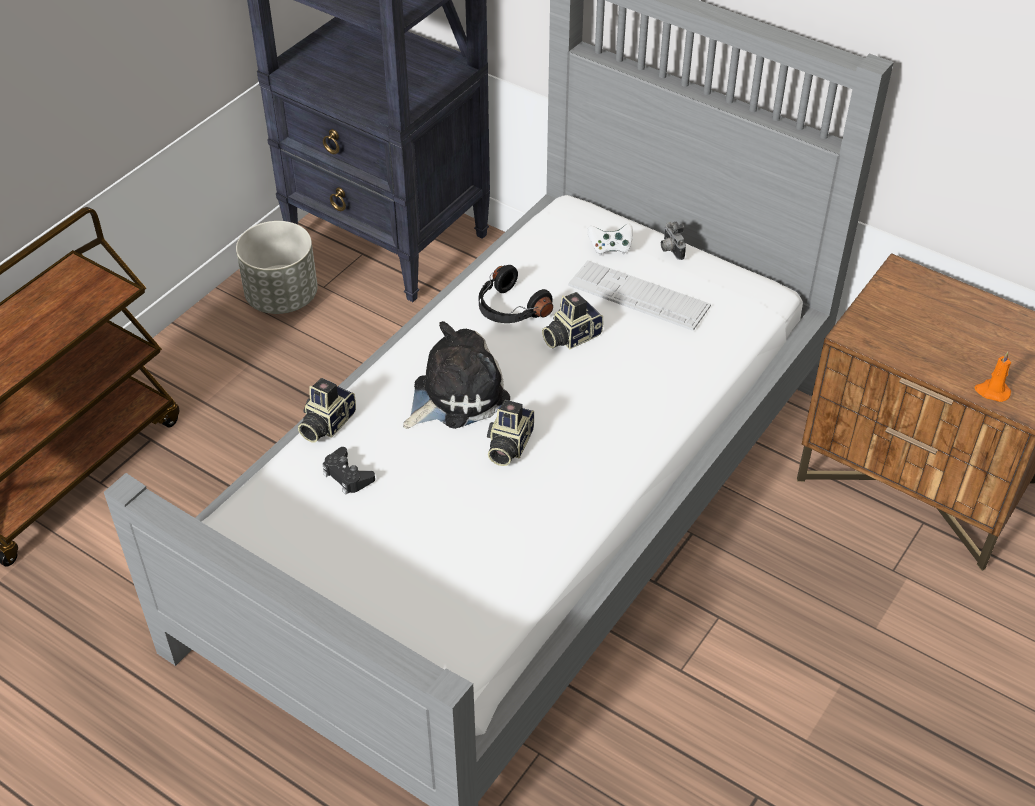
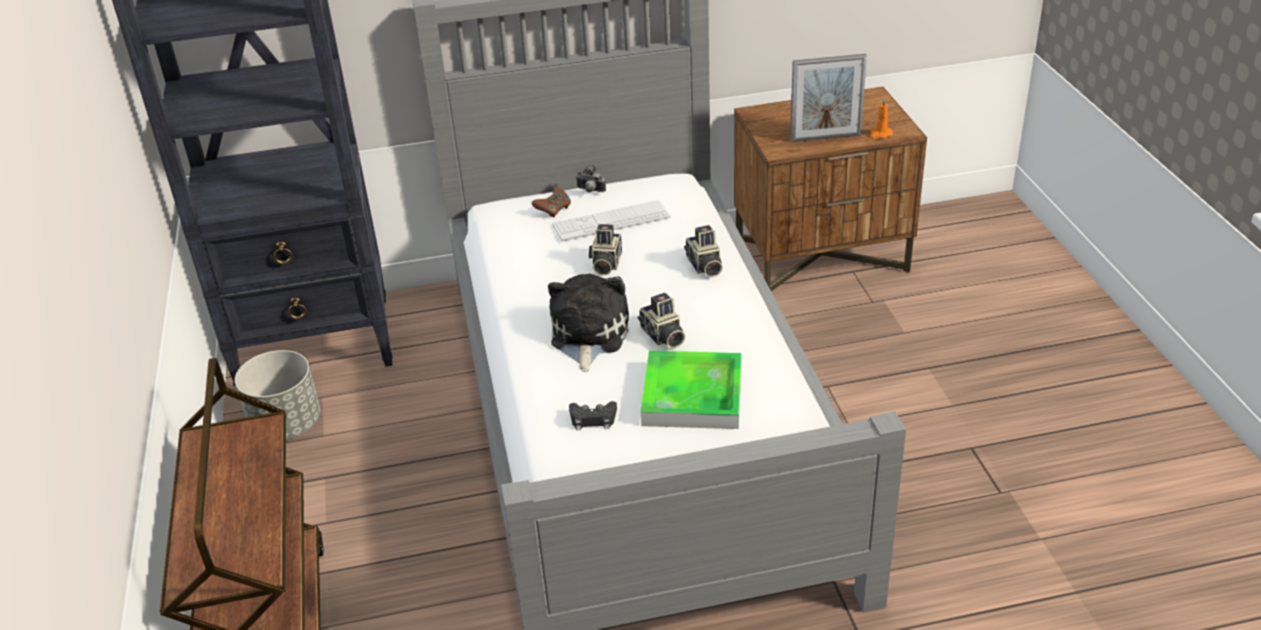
camera: 45 degrees left, 10 degrees down
(325, 423) = (530, 406): camera -> camera (704, 266)
(446, 521) = (692, 395): none -> tray
(510, 309) = (545, 275): black headphones -> none
(610, 248) = (553, 210): white game controller -> brown game controller
(926, 353) = (825, 138): none -> picture frame

